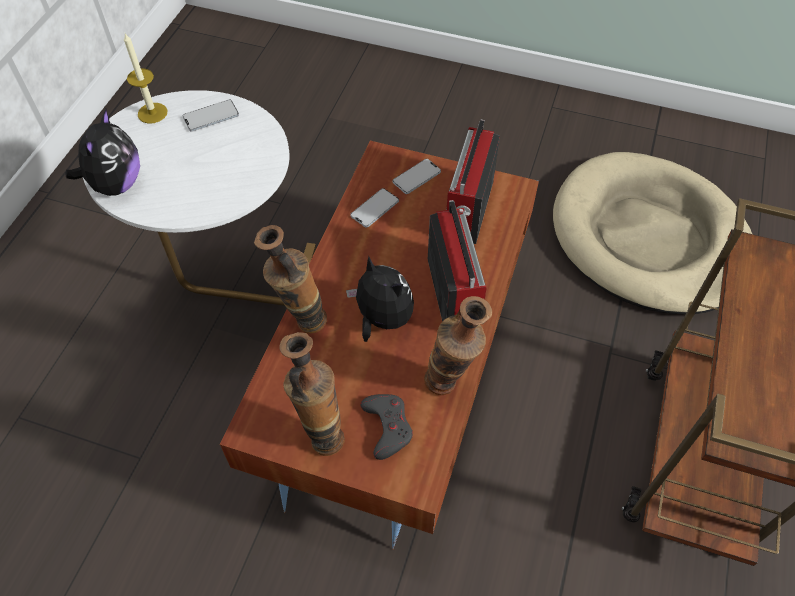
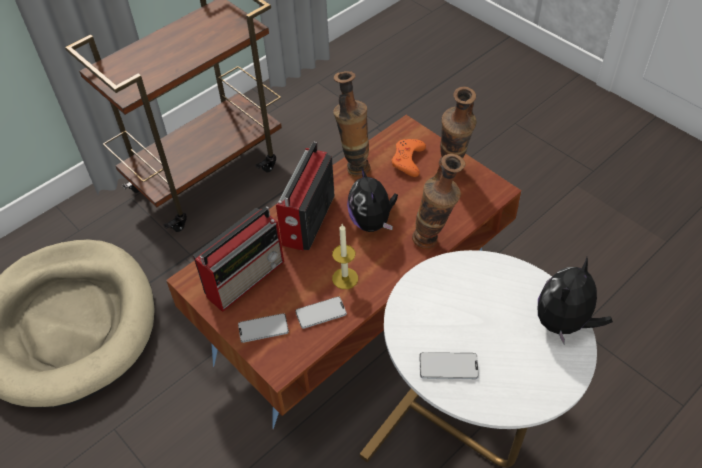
camera: 150 degrees left, 5 degrees down
(152, 113) = (509, 398): candle -> candle (345, 278)
(387, 426) = (408, 160): grey game controller -> orange game controller

